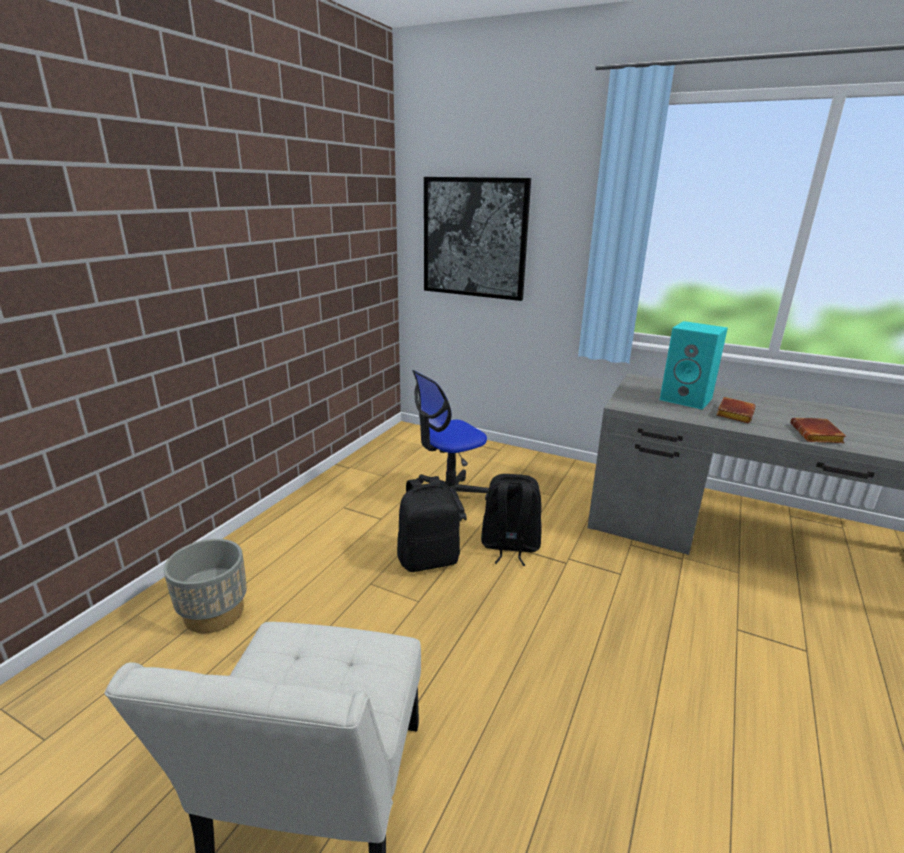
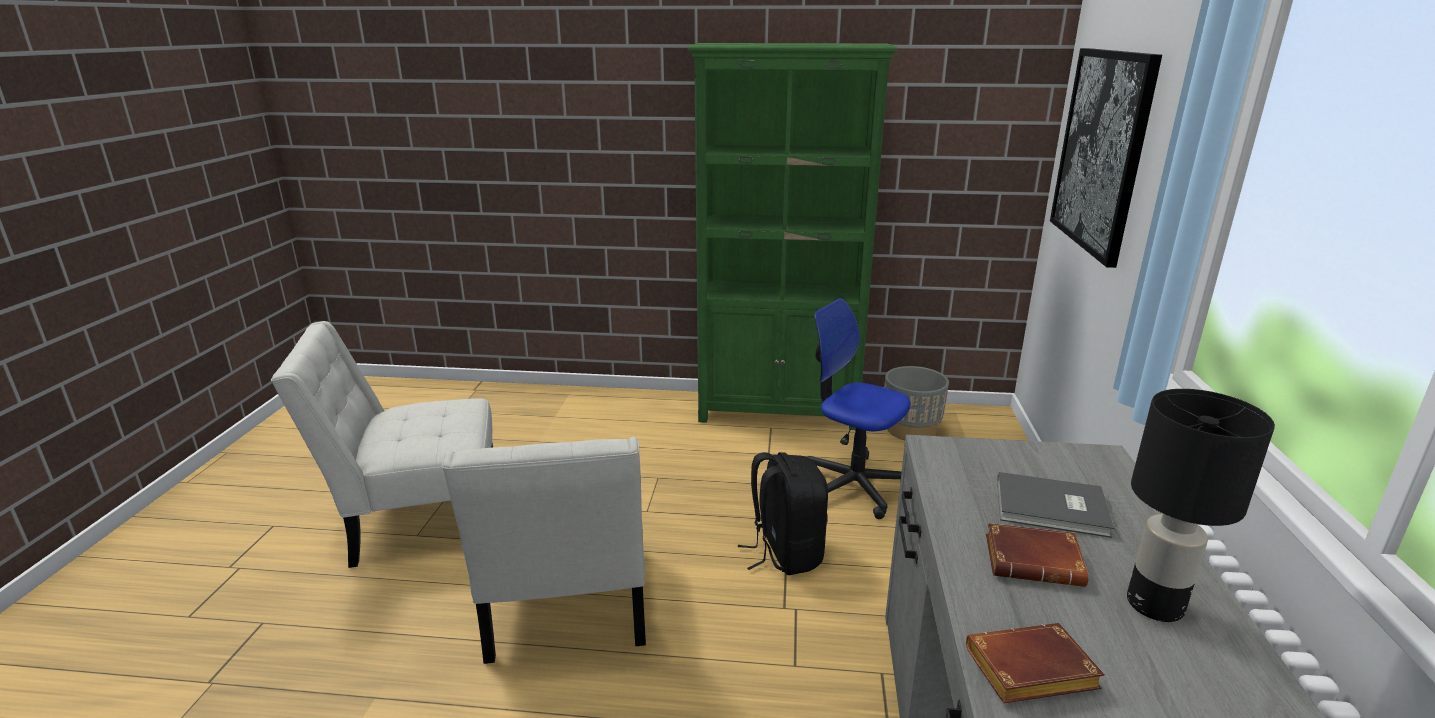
camera: 70 degrees right, 0 degrees up
(214, 613) = (582, 420): grey planter -> grey planter (910, 430)
(323, 497) = (779, 412): none -> green bookcase
(428, 559) = (718, 501): black backpack -> none
(534, 679) = (566, 609): none -> white chair
(687, 399) = (1053, 509): turquoise speaker -> grey book
(761, 404) = (1155, 606): none -> black table lamp

